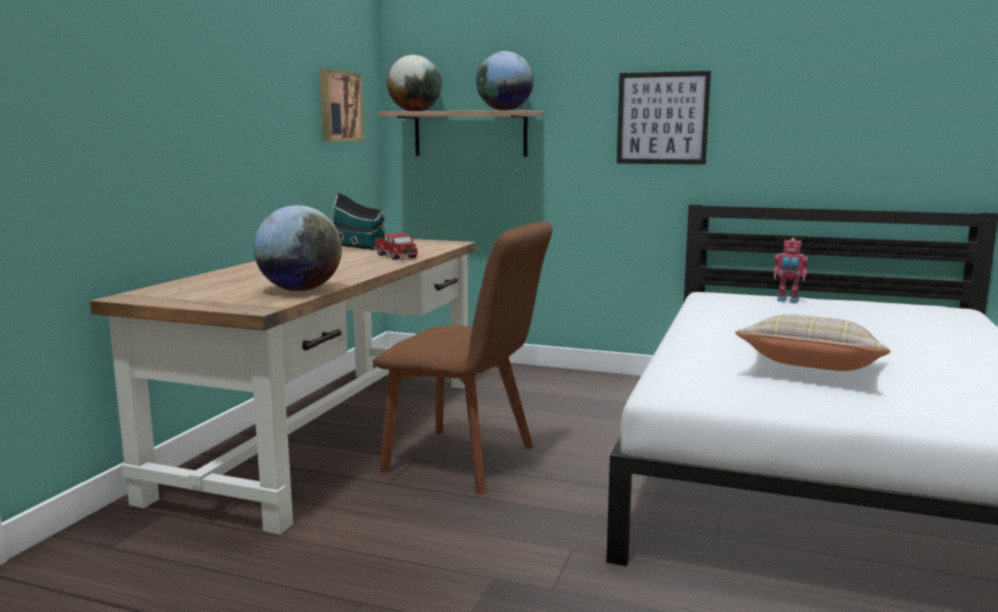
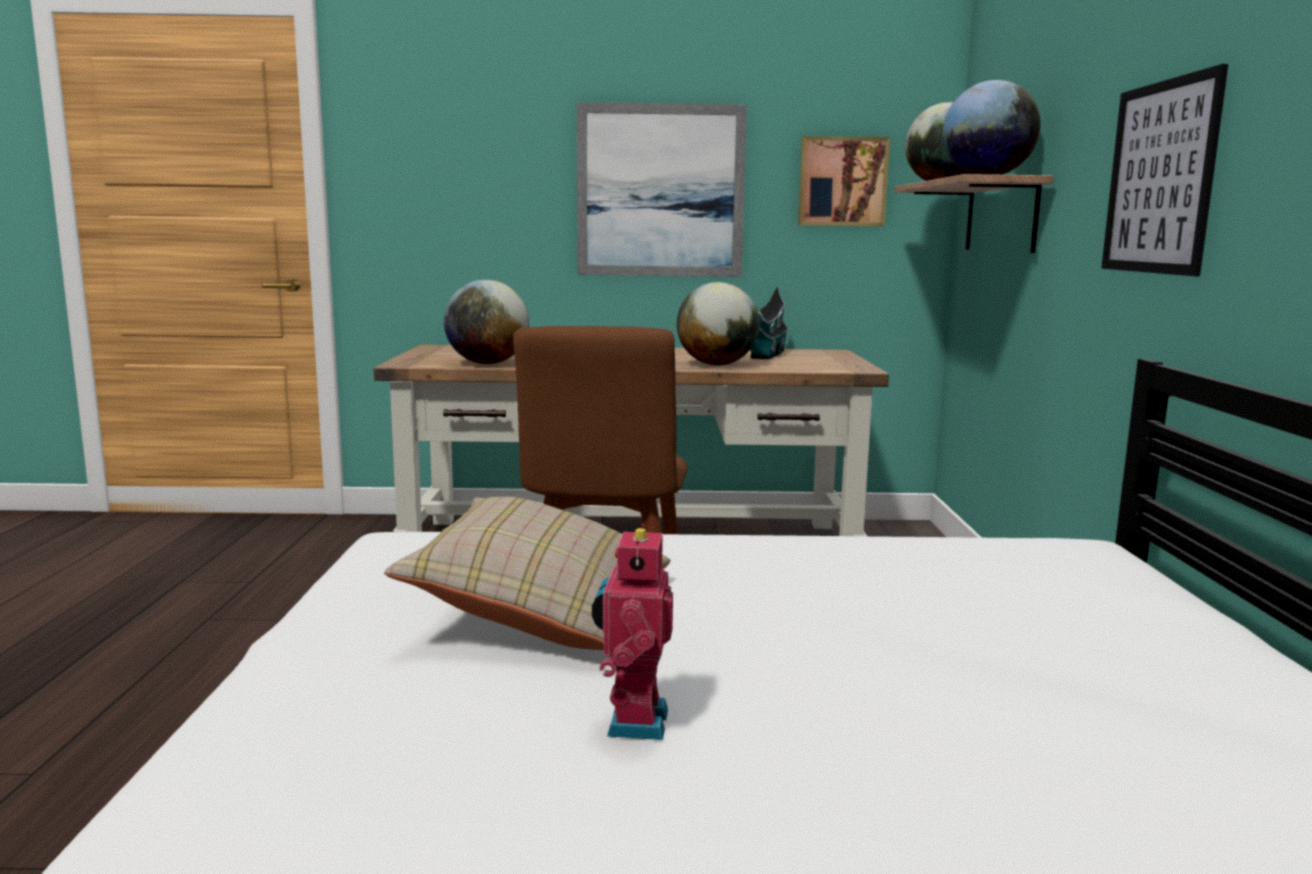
camera: 70 degrees right, 0 degrees up
(250, 112) = (660, 191): none -> picture
(396, 256) = (717, 364): toy truck -> globe
(787, 300) = (1133, 604): toy robot -> toy robot (632, 722)

